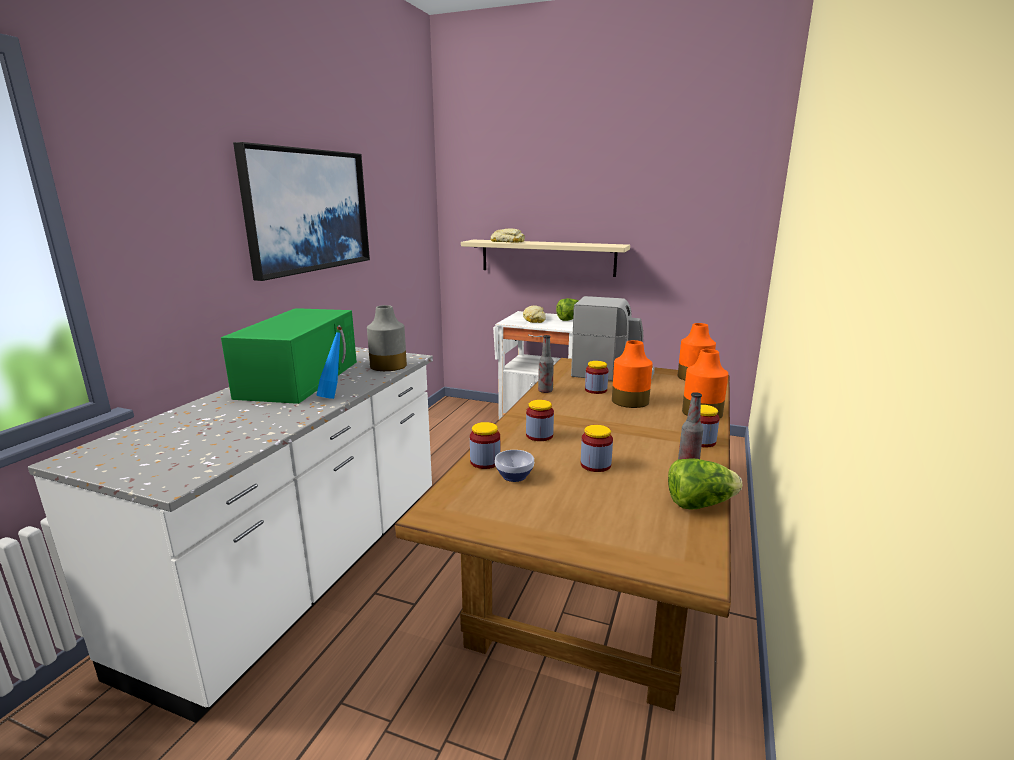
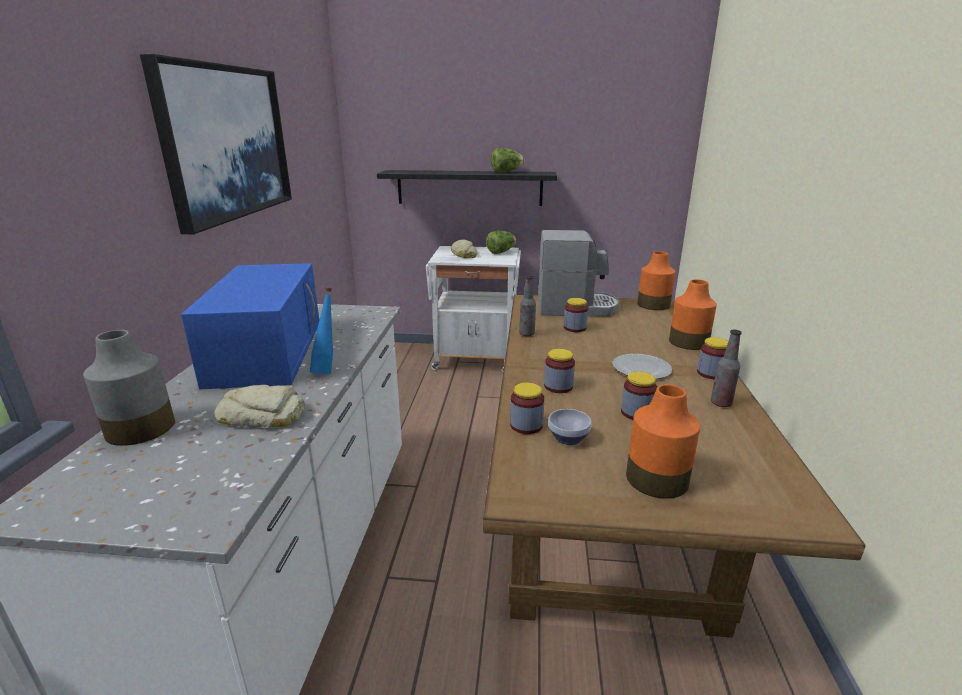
camera: 15 degrees left, 5 degrees up
(300, 378) = (267, 350): green microwave -> blue microwave
(388, 365) = (360, 324): grey vase -> grey vase (140, 428)
(508, 241) = (428, 172): bread -> bread (263, 415)
(547, 257) = (469, 187): beige shelf -> black shelf
(630, 401) = (615, 336): orange vase -> orange vase (657, 478)
(632, 430) = (642, 369): none -> plate
(699, 504) = (761, 442): lettuce -> lettuce (506, 172)

